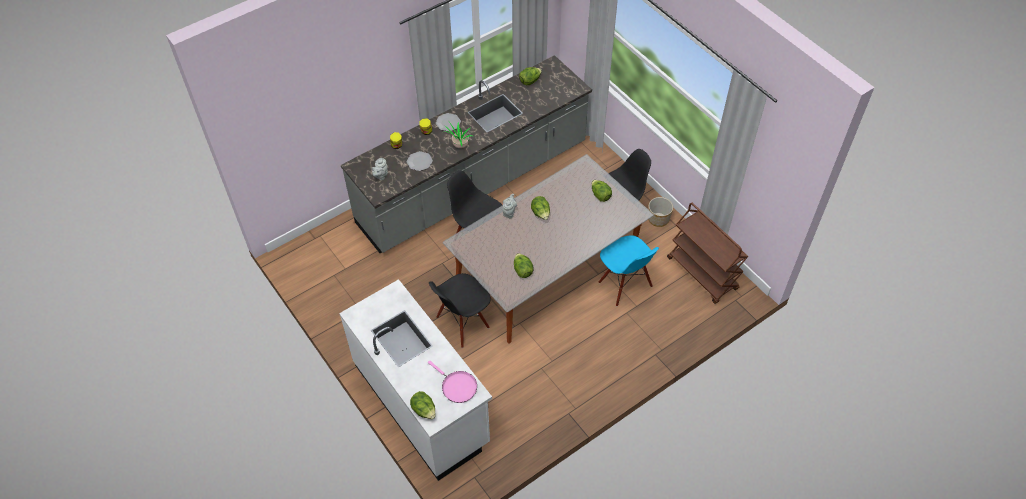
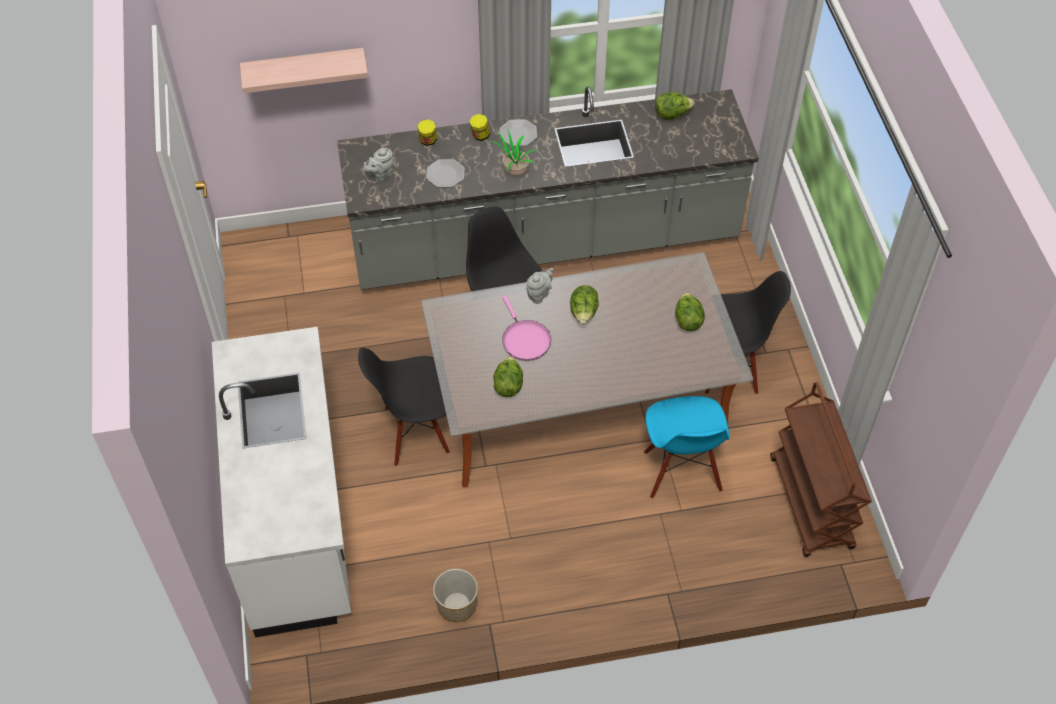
camera: 25 degrees right, 0 degrees up
(311, 127) = (304, 69): none -> shelf
(424, 410) = (240, 523): lettuce -> none
(457, 387) = (304, 510): pink frying pan -> pink frying pan (524, 340)
(658, 219) = (789, 394): planter -> planter (456, 605)

